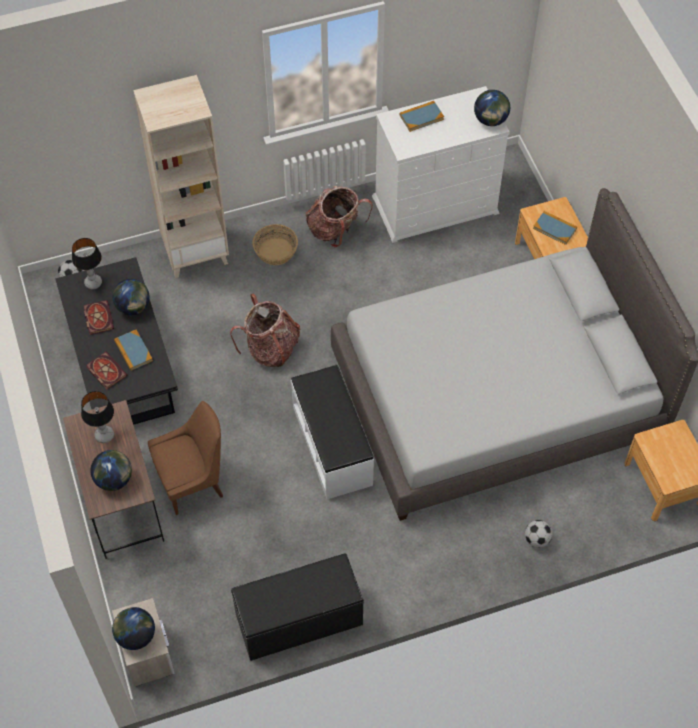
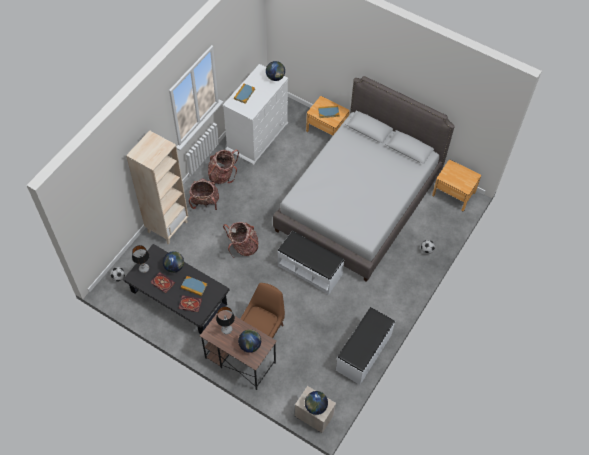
camera: 40 degrees left, 0 degrees up
(275, 252) = (204, 202): basket -> backpack
(299, 620) = (364, 353): black bench -> white bench

